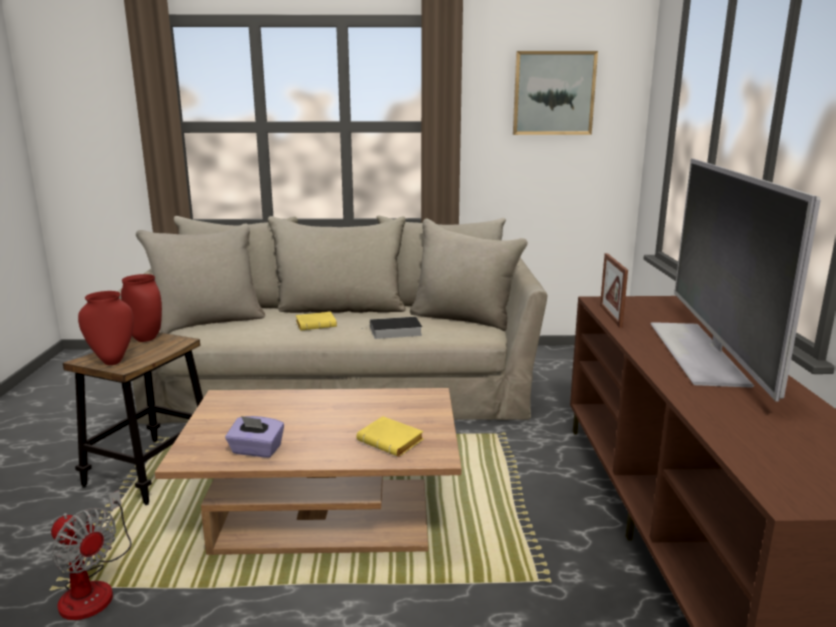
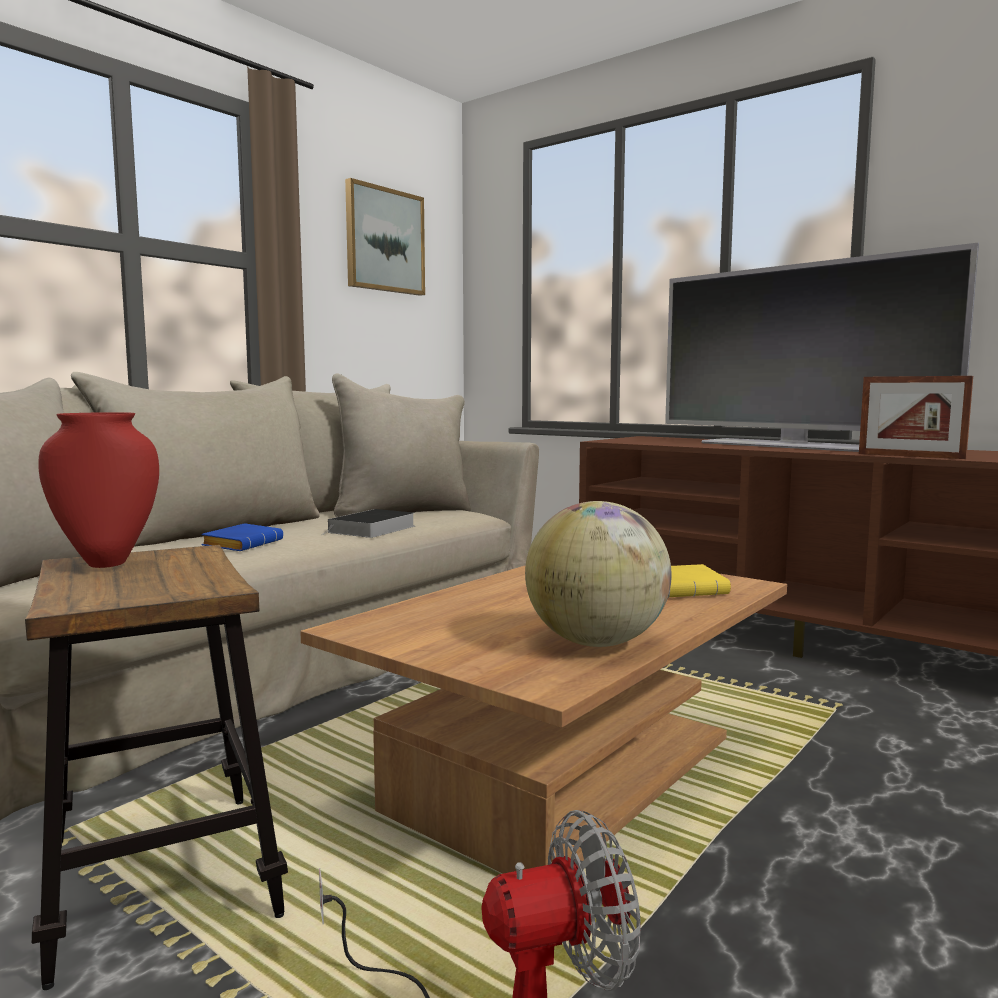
camera: 50 degrees left, 10 degrees down
(113, 361) = (157, 589): red vase -> none
(256, 450) = (596, 642): purple tissue box -> globe
(317, 324) = (243, 544): yellow book -> blue book
(610, 316) = (657, 443): picture frame -> picture frame (910, 456)

